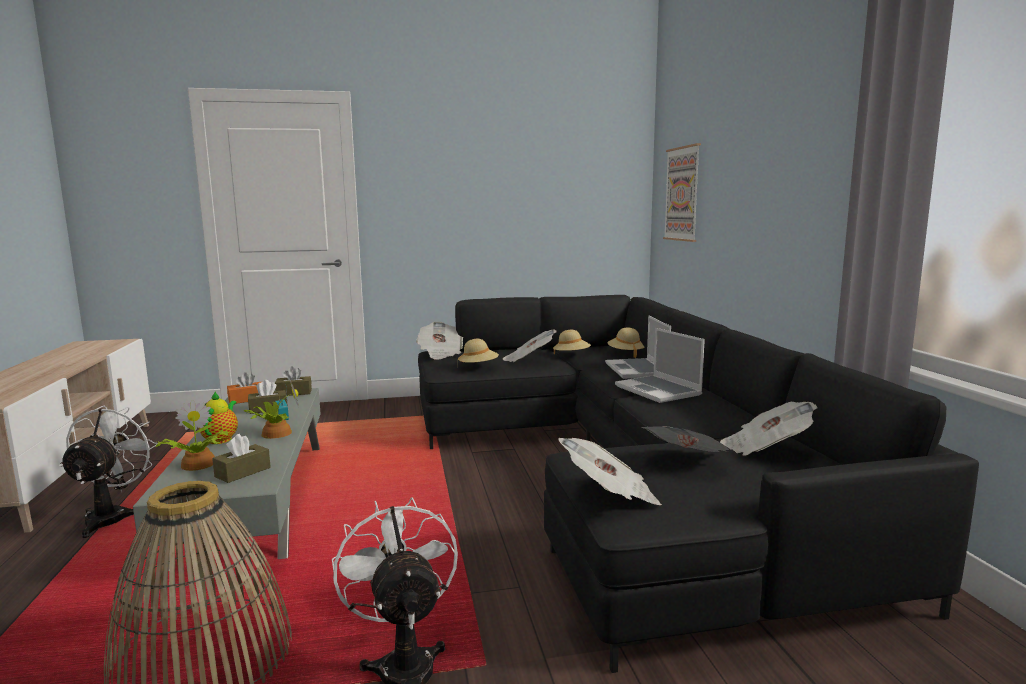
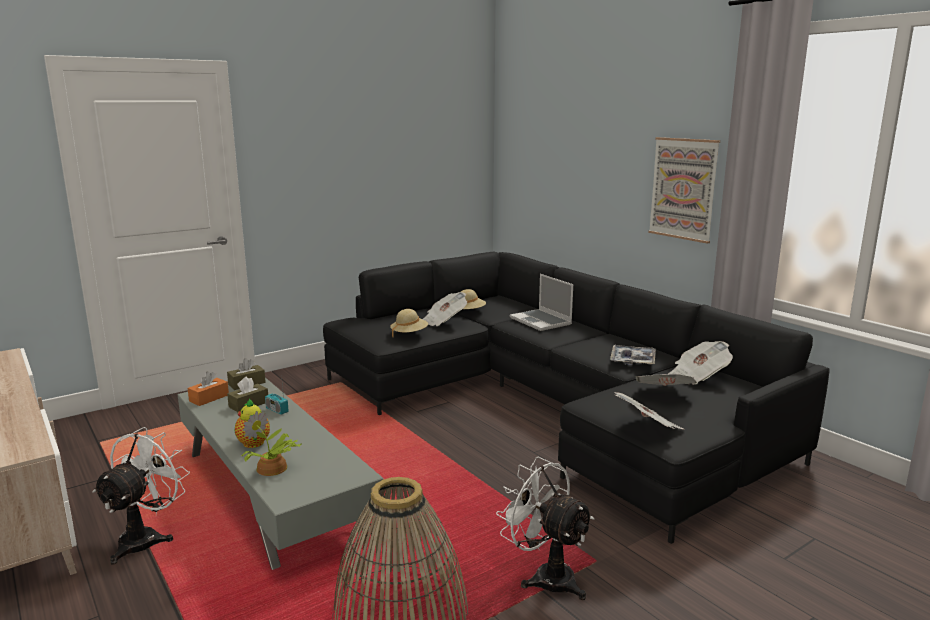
camera: 25 degrees left, 5 degrees up
(112, 516) = (146, 538): white fan -> white fan turned 45 degrees clockwise
(243, 472) = (326, 467): brown tissue box -> none
(274, 433) = (296, 427): potted plant -> none
(440, 353) = (354, 324): newspaper -> none
(626, 353) = (512, 305): beige hat -> none
(659, 391) = (579, 339): laptop -> none
(682, 194) = (535, 161): picture -> picture (683, 189)
(698, 419) = (632, 360): none -> tray

